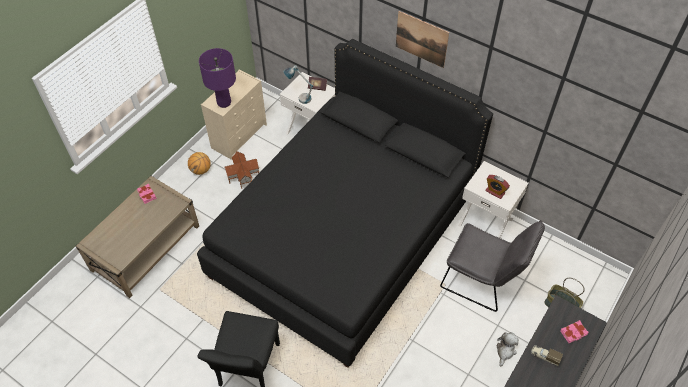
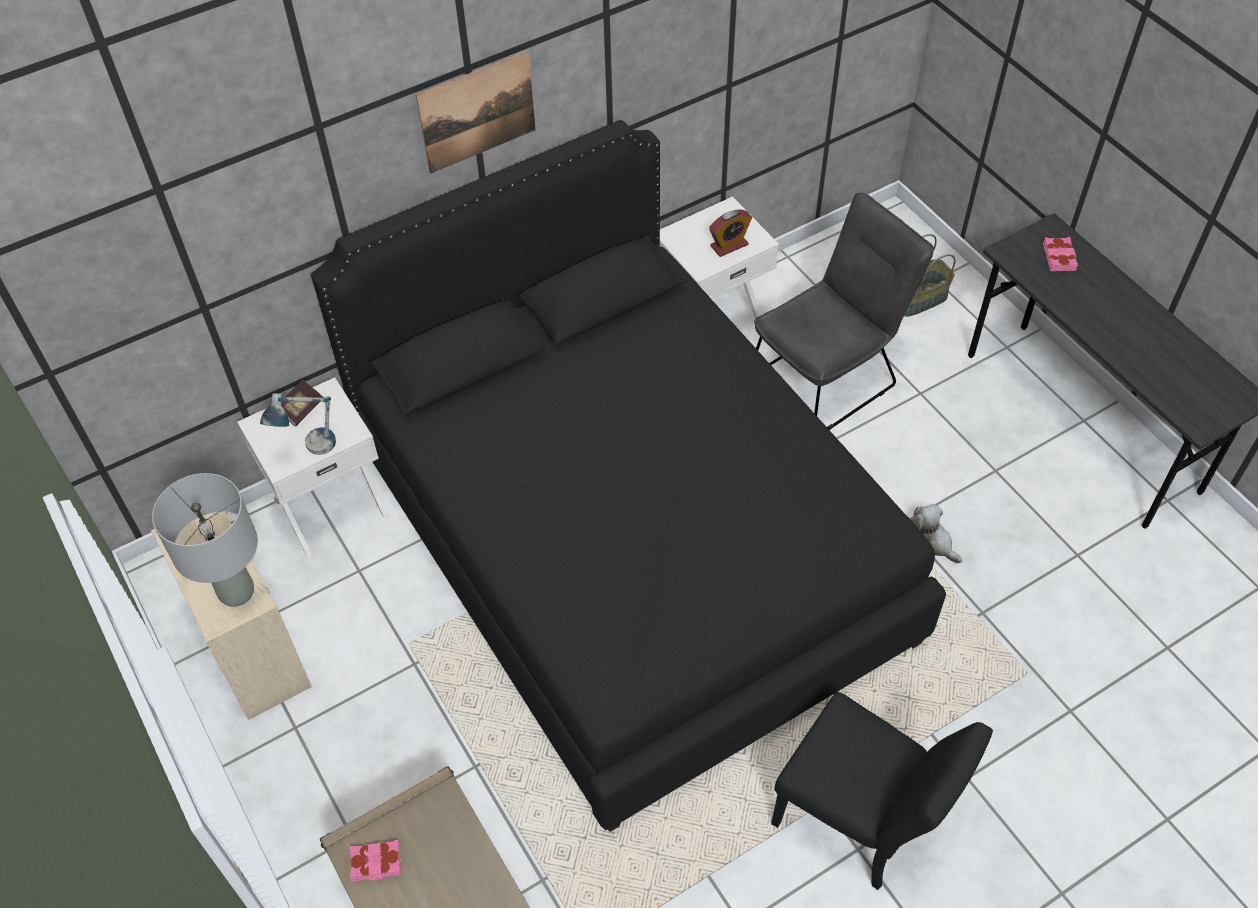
camera: 65 degrees left, 0 degrees up
(201, 170) = (301, 761): basketball -> none
(224, 102) = (236, 591): purple table lamp -> grey table lamp
(242, 175) = (370, 678): toy house -> none
(505, 351) = (971, 403): plush toy -> plush toy (932, 542)
(544, 356) = (1089, 308): toy truck -> none

